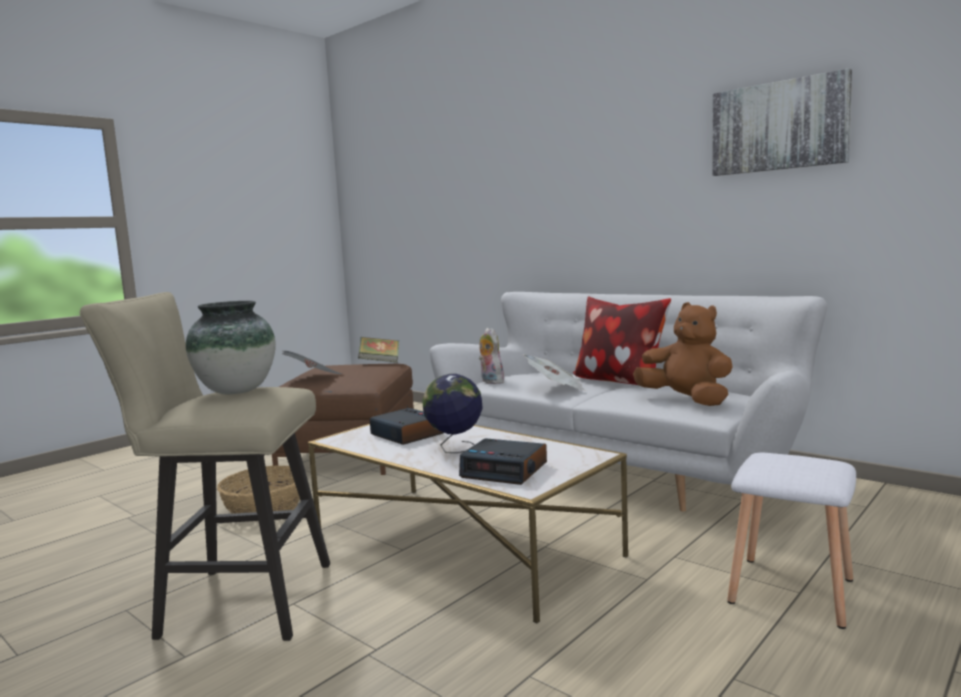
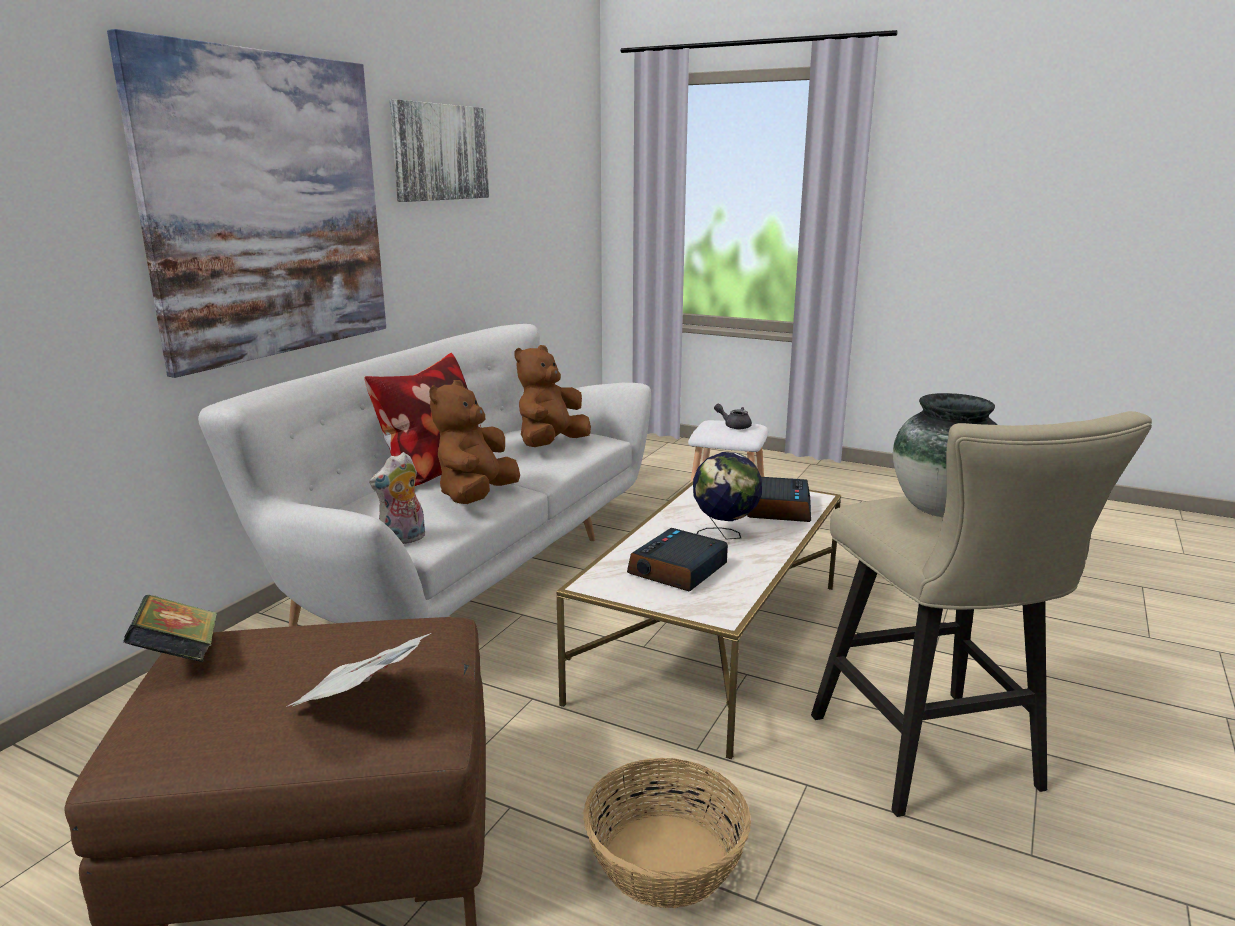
camera: 105 degrees left, 10 degrees up
(556, 389) = (476, 497): newspaper -> brown plush toy
(601, 187) = (269, 207): none -> picture
(799, 466) = (734, 426): none -> grey teapot

